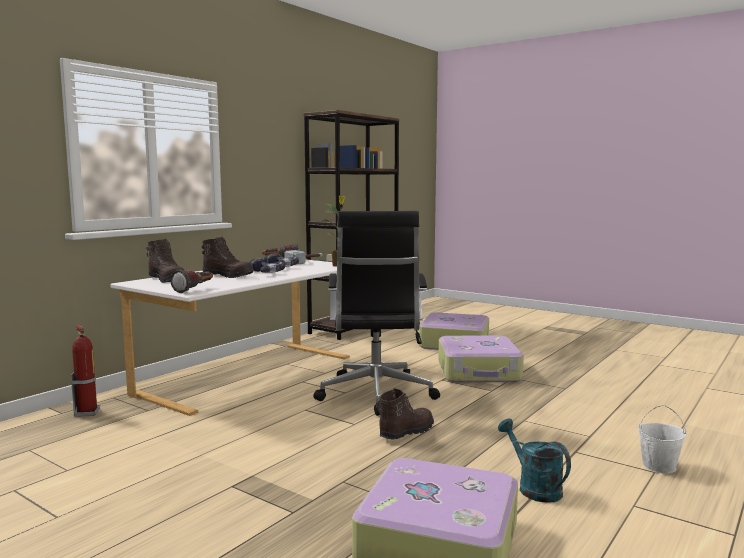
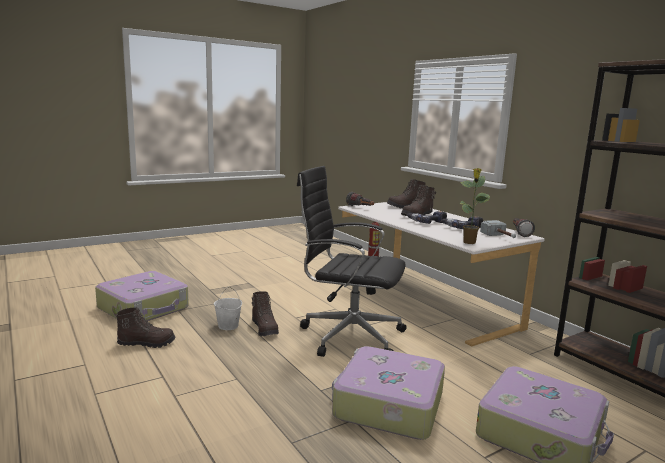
camera: 110 degrees right, 5 degrees up
(533, 487) = (147, 343): turquoise watering can -> brown boot
(659, 466) = (96, 400): white bucket -> white bucket (228, 326)

